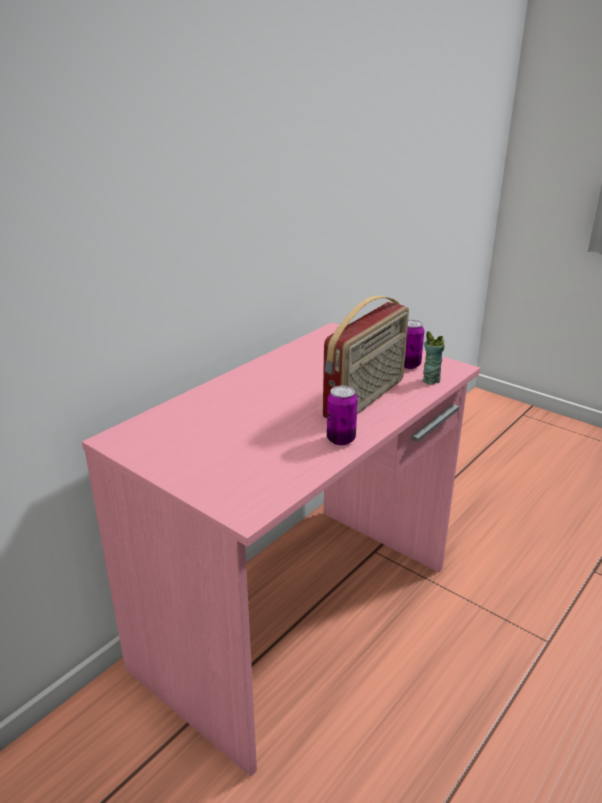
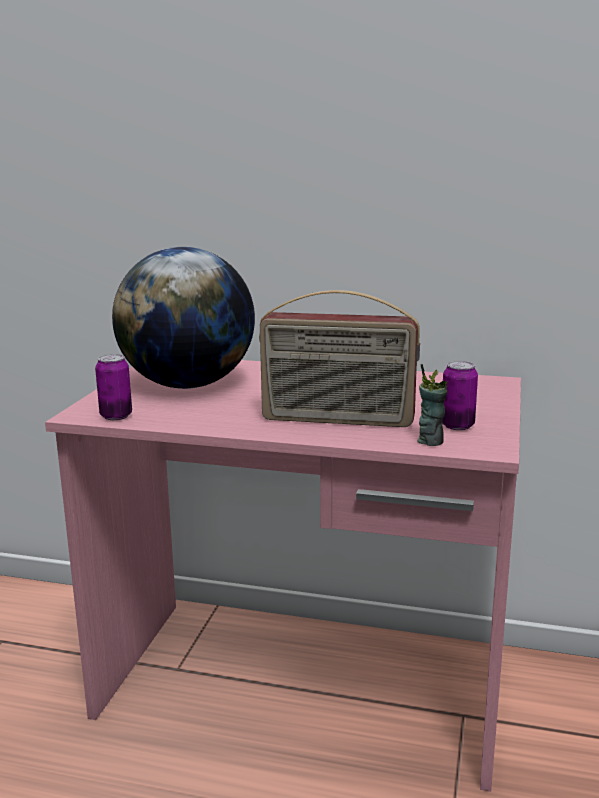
camera: 65 degrees right, 10 degrees down
(215, 440) = (188, 385): none -> globe
(341, 439) = (233, 423): can -> can (116, 416)

